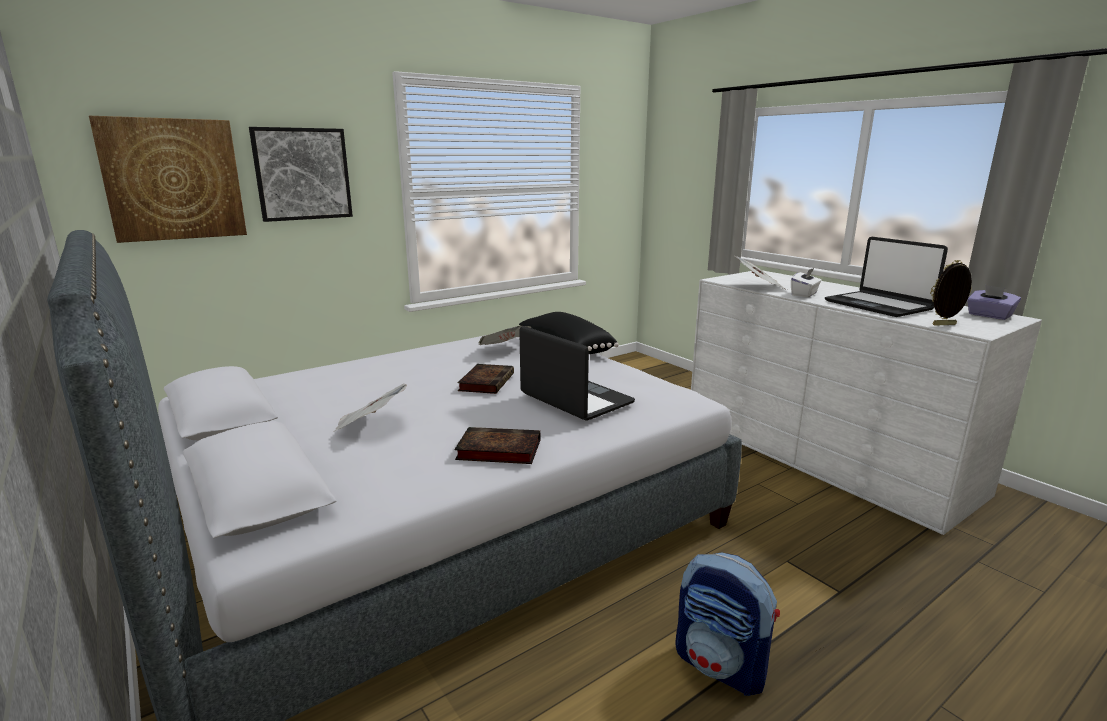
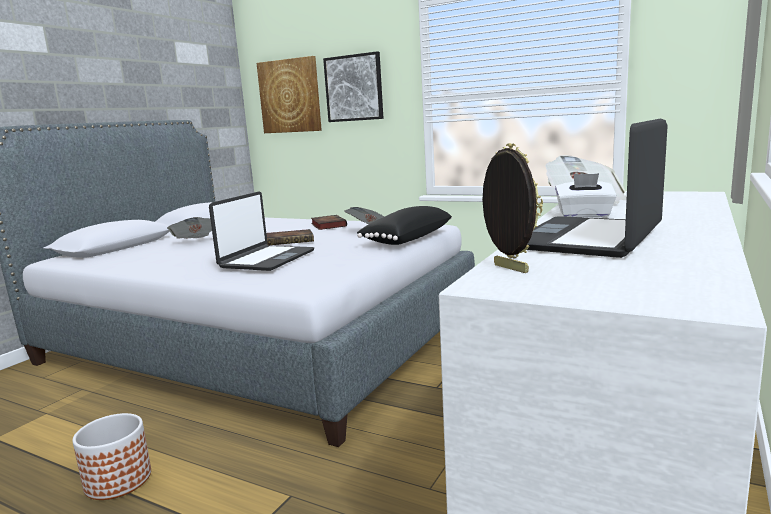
camera: 65 degrees right, 5 degrees down
(496, 450) = (166, 264): book -> book (328, 225)
(721, 665) = (118, 481): backpack -> planter
(989, 316) = (674, 288): purple tissue box -> none

